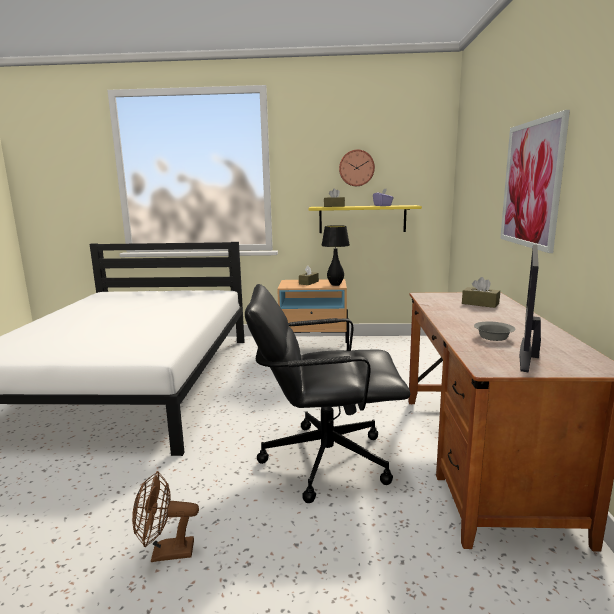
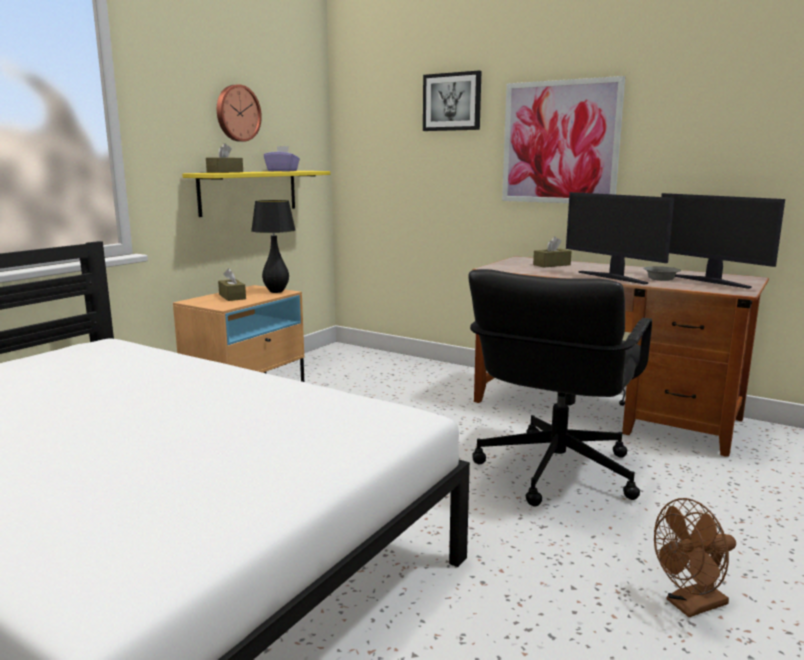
camera: 60 degrees left, 0 degrees up
(165, 553) = (690, 605): brown fan -> brown fan turned 45 degrees clockwise
(461, 324) = (613, 277): none -> monitor
(491, 147) = (452, 102): none -> picture

